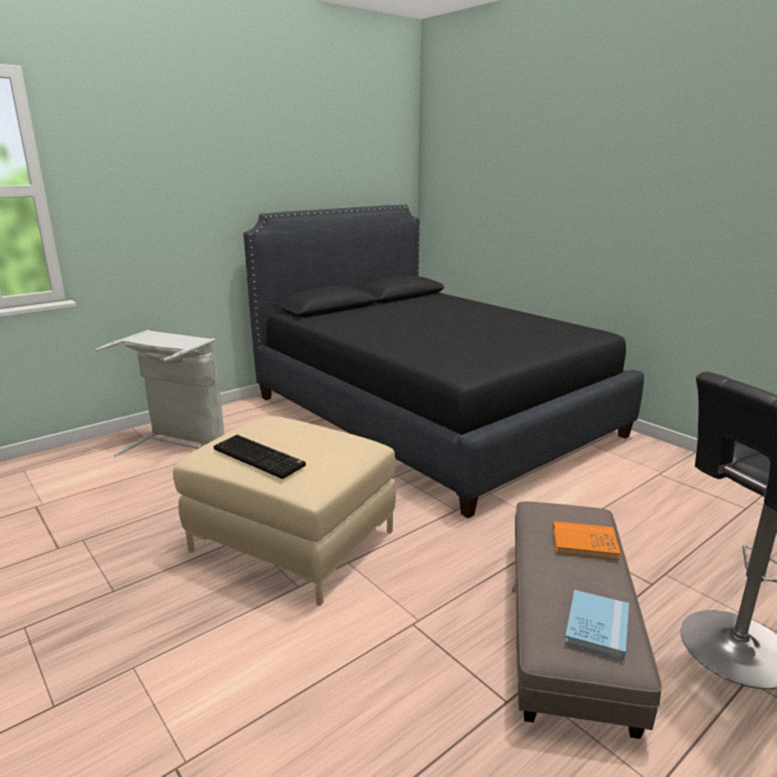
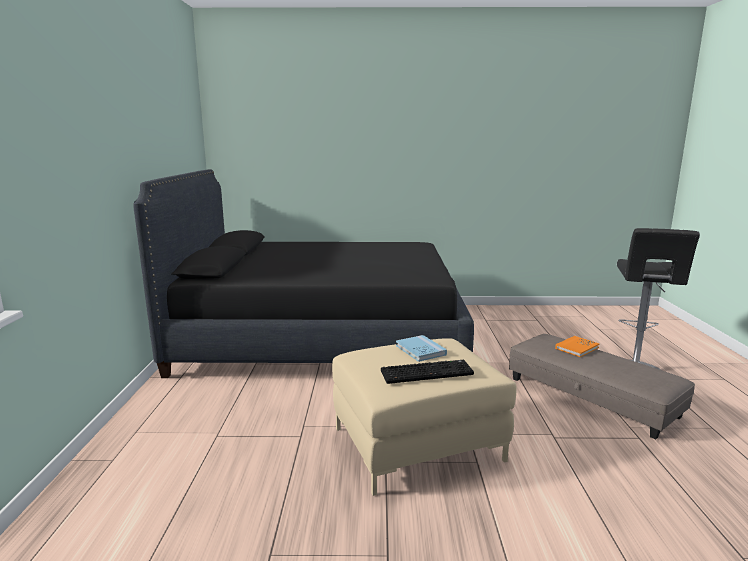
camera: 50 degrees left, 5 degrees down
(178, 445) = (171, 445): grey laundry basket -> none
(597, 626) = (649, 373): blue book -> blue book (420, 350)

